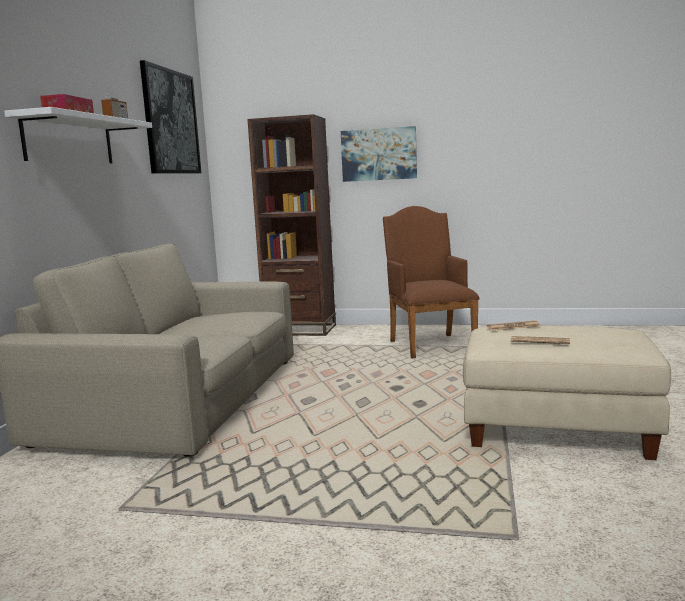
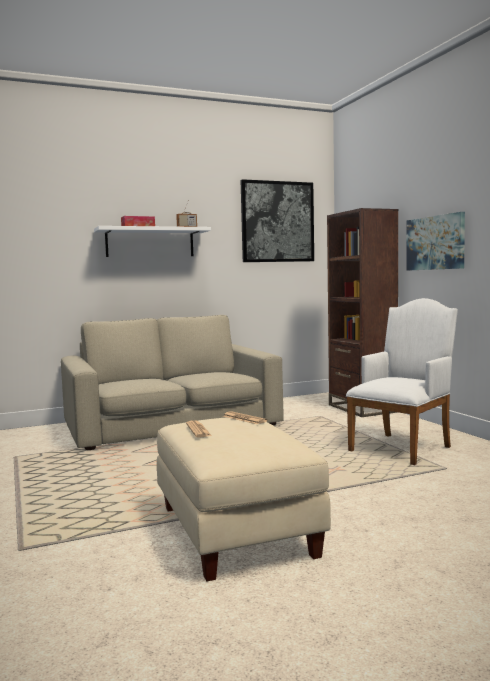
camera: 55 degrees right, 5 degrees down
(430, 344) = (403, 447): brown armchair -> white armchair

